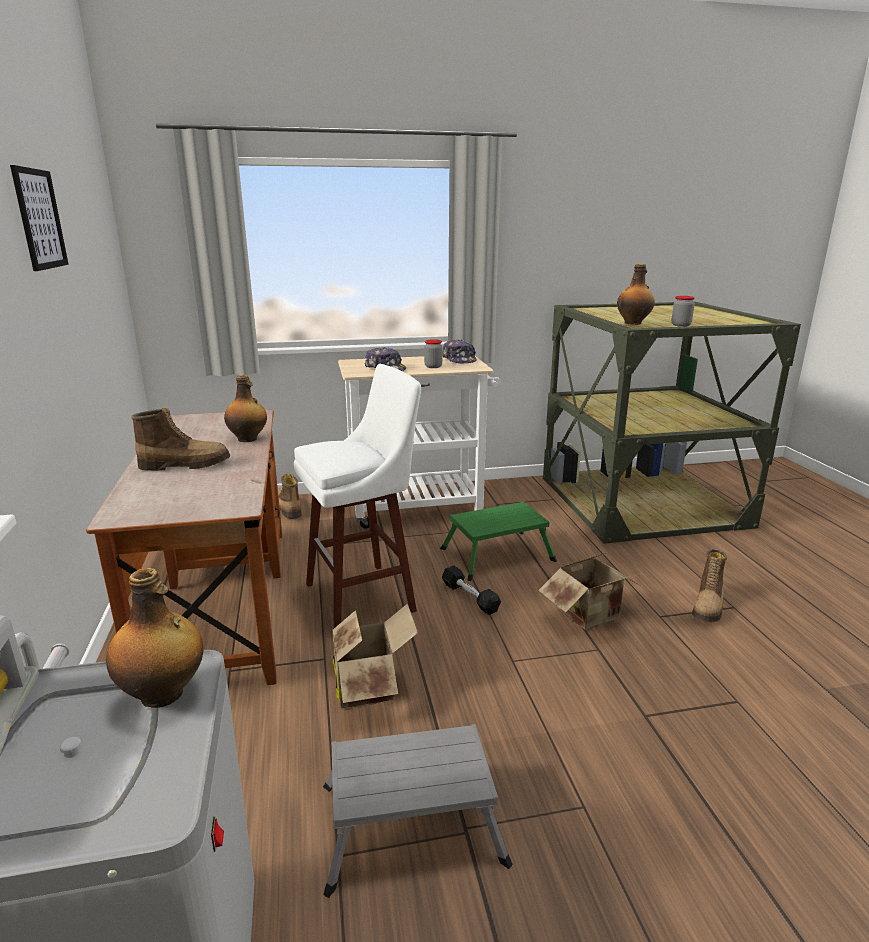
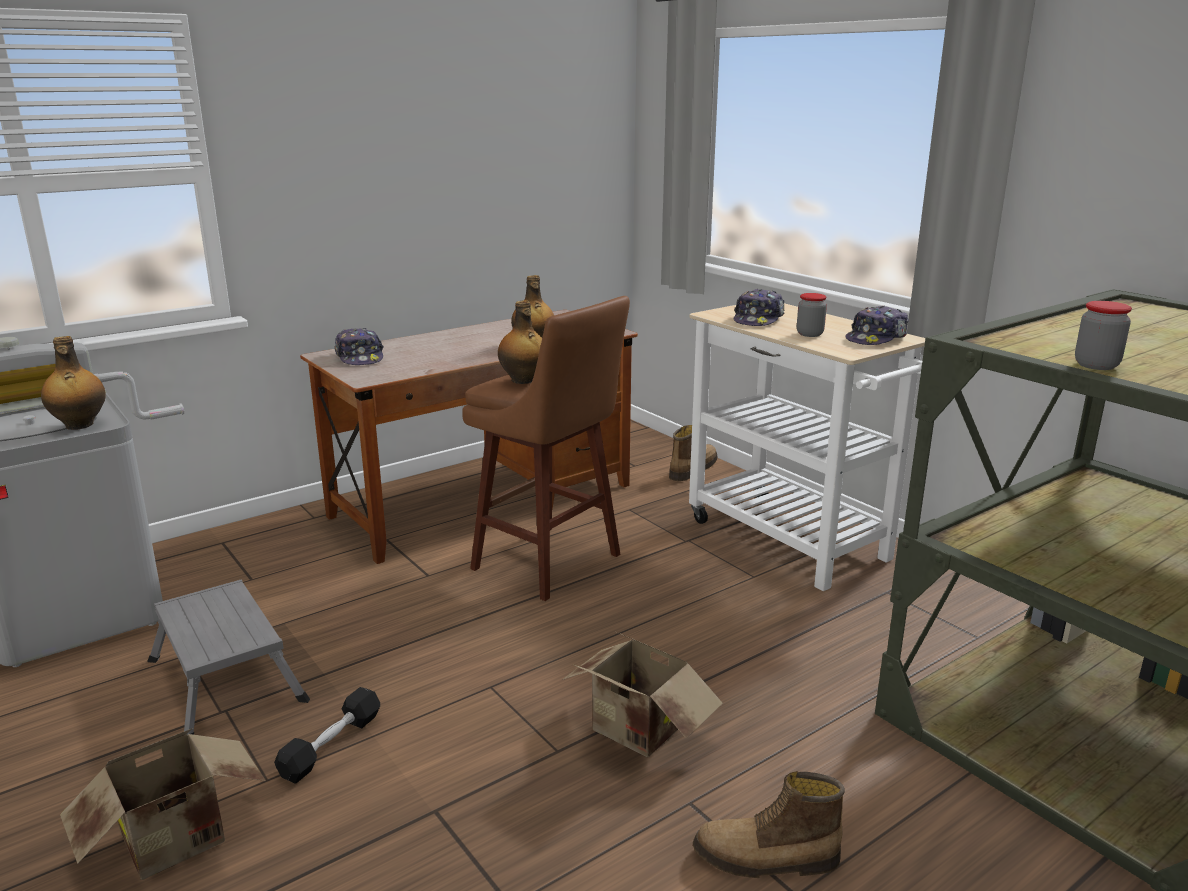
camera: 65 degrees right, 0 degrees up
(40, 219) = (426, 104): picture -> none
(160, 502) = (360, 357): none -> cap
(185, 465) = (446, 344): boot -> none
(364, 596) = (550, 564): white stool -> brown stool
(369, 686) = (398, 610): cardboard box -> cardboard box (179, 843)
(470, 597) = (604, 628): black dumbbell -> black dumbbell (331, 745)
(496, 555) = (730, 624): green step ladder -> none
(633, 323) = (1015, 336): bottle -> bottle (523, 380)

